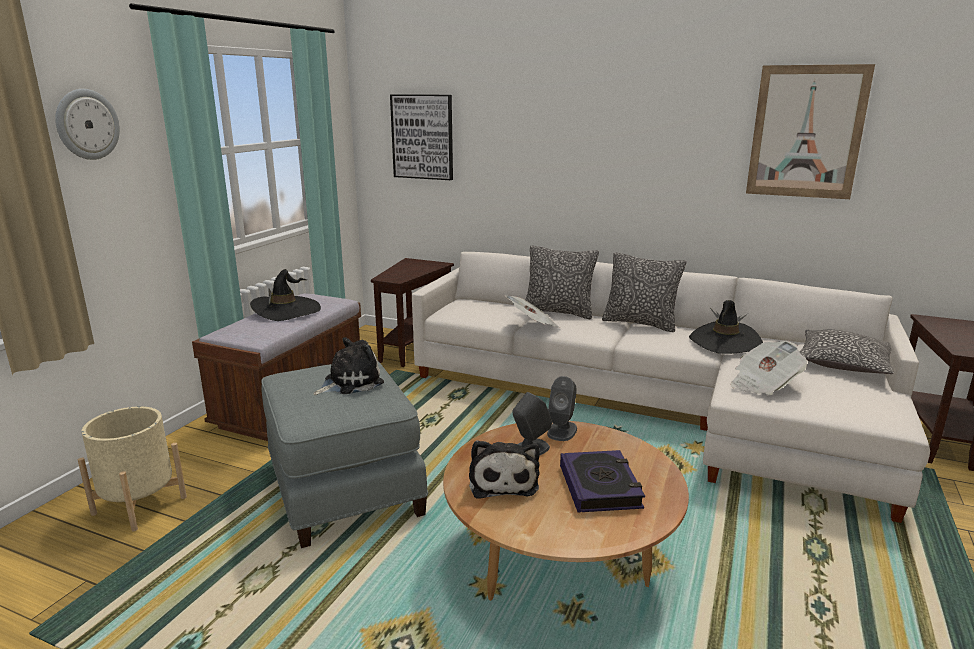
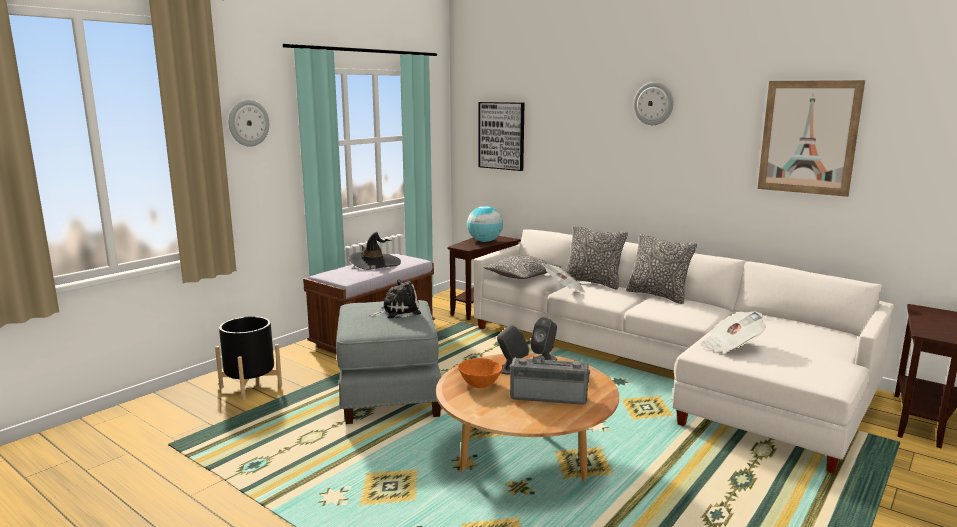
camera: 15 degrees right, 5 degrees down
(139, 505) = (251, 386): beige planter -> black planter
(412, 269) = (485, 241): none -> globe
(503, 481) = (480, 384): plush toy -> orange bowl
(600, 486) = (549, 396): book -> radio
(620, 94) = (653, 103): none -> wall clock
(724, 342) = (722, 314): black hat -> none
(843, 363) = (819, 338): pillow -> pillow (522, 276)

